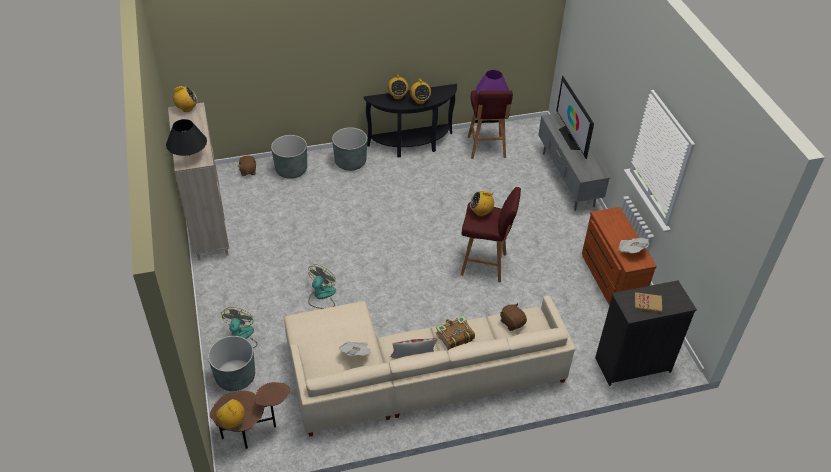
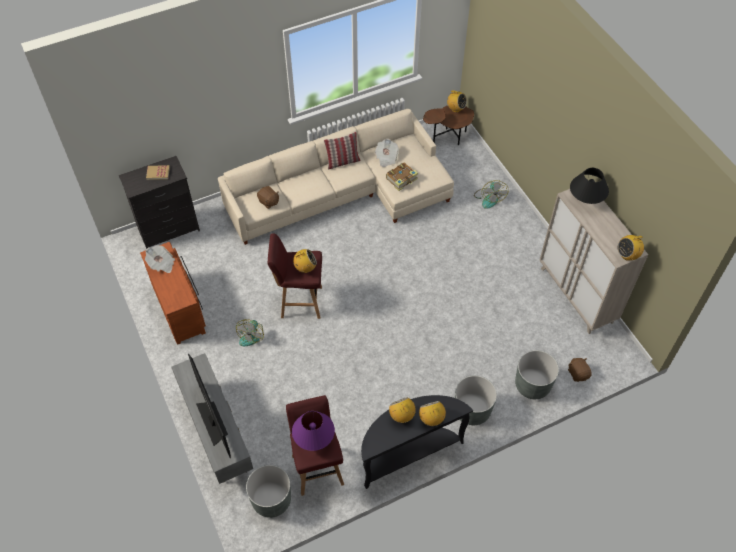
camera: 170 degrees right, 10 degrees up
(235, 377) = (477, 170): grey planter -> grey planter (271, 500)
(321, 296) = (439, 244): fan -> fan (251, 335)
(454, 336) = (314, 182): book -> book (402, 179)

